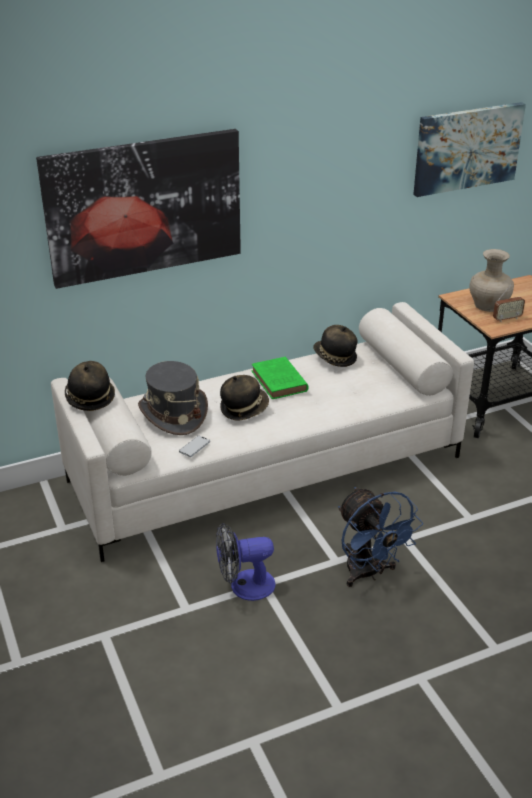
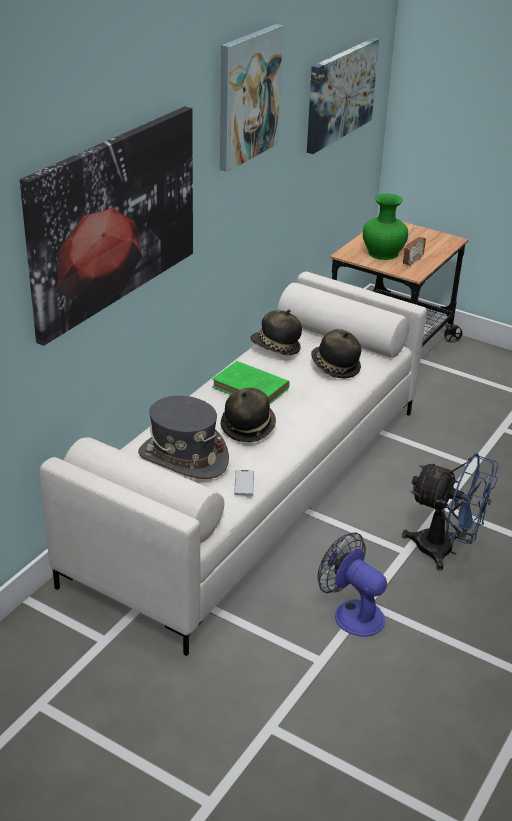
camera: 35 degrees left, 0 degrees up
(90, 397) = (114, 467): hat -> hat (334, 367)
(244, 586) = (351, 613): fan -> fan turned 90 degrees clockwise
(323, 132) = (247, 96): none -> picture
(488, 305) = (382, 253): beige vase -> green vase

